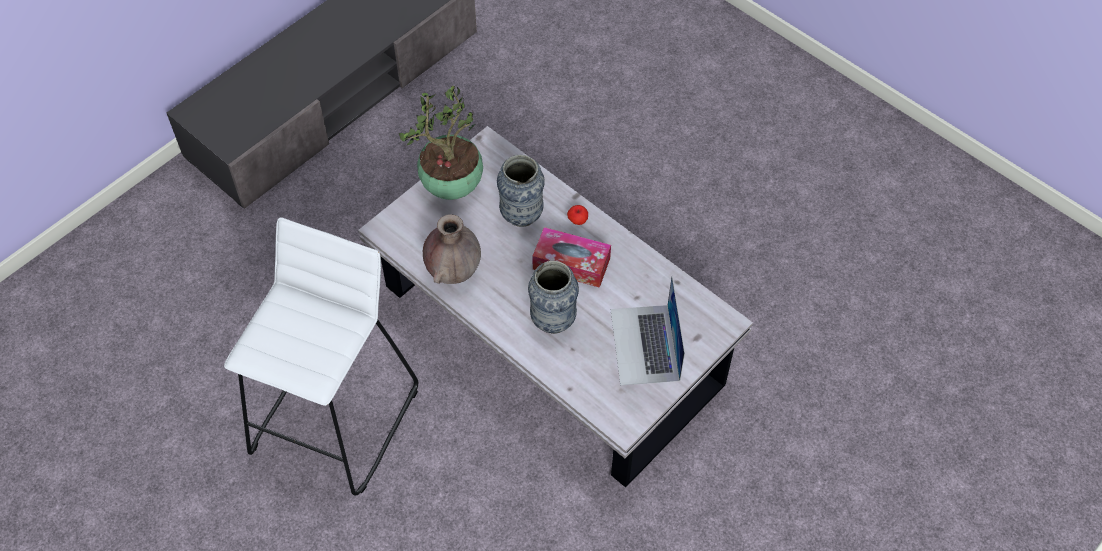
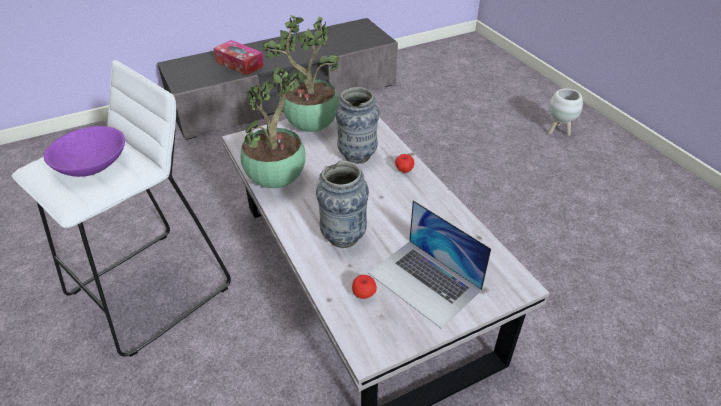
camera: 20 degrees right, 15 degrees down
(302, 332) = (92, 164): none -> purple bowl
(453, 272) = (277, 180): brown vase -> potted plant
(571, 263) = (383, 198): tissue box -> tissue box (239, 64)
(597, 374) = (364, 294): none -> apple
(645, 345) = (424, 281): laptop -> laptop turned 60 degrees counterclockwise
(706, 62) = (558, 131): none -> white planter

